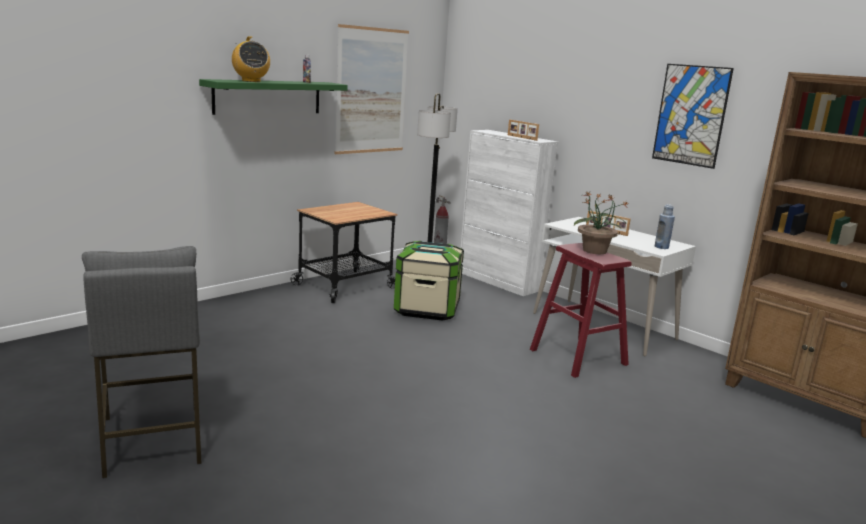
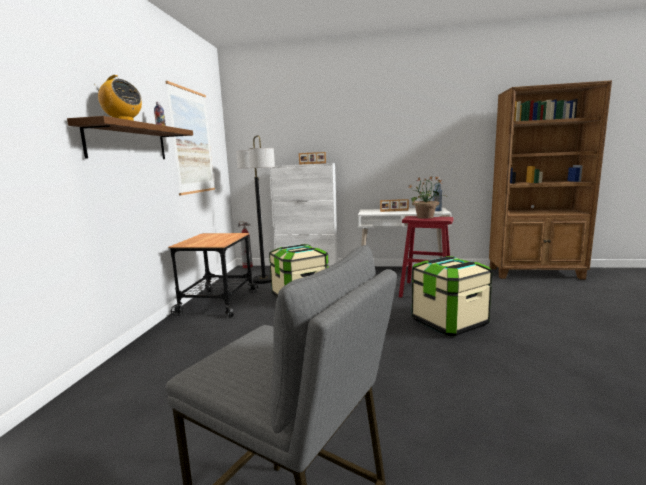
camera: 35 degrees left, 5 degrees down
(268, 97) = (128, 142): green shelf -> brown shelf
(522, 393) = (449, 322): none -> storage box
(691, 115) = (426, 130): picture -> none

